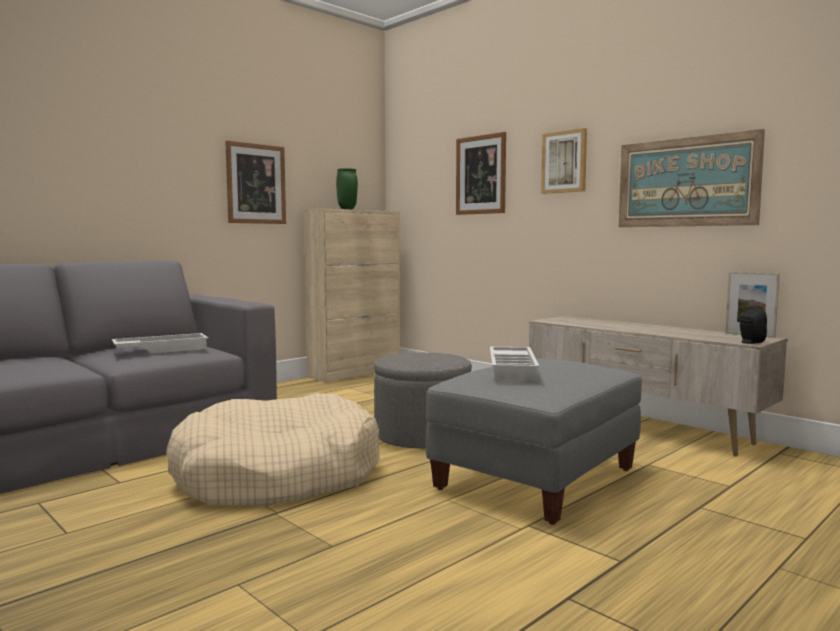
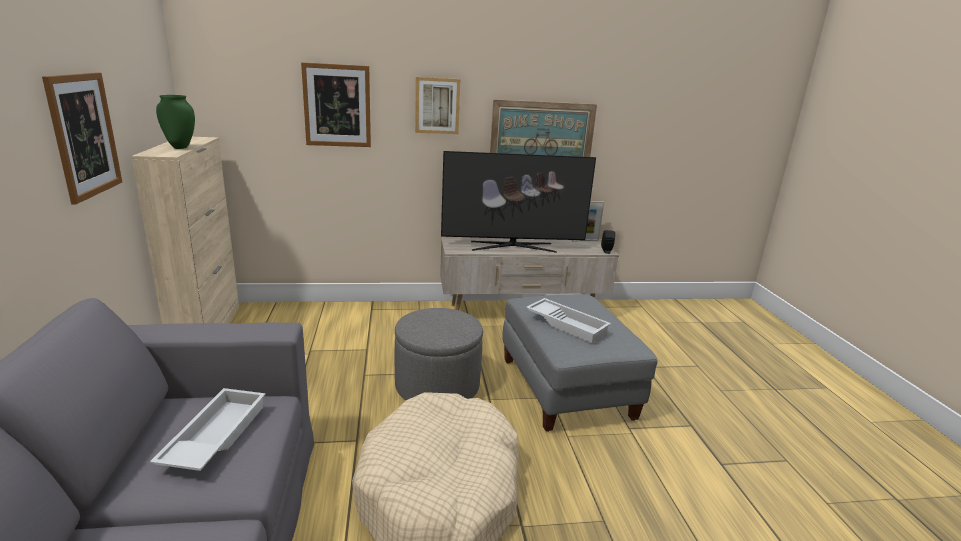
camera: 55 degrees left, 15 degrees up
(622, 326) = (512, 246): none -> television

